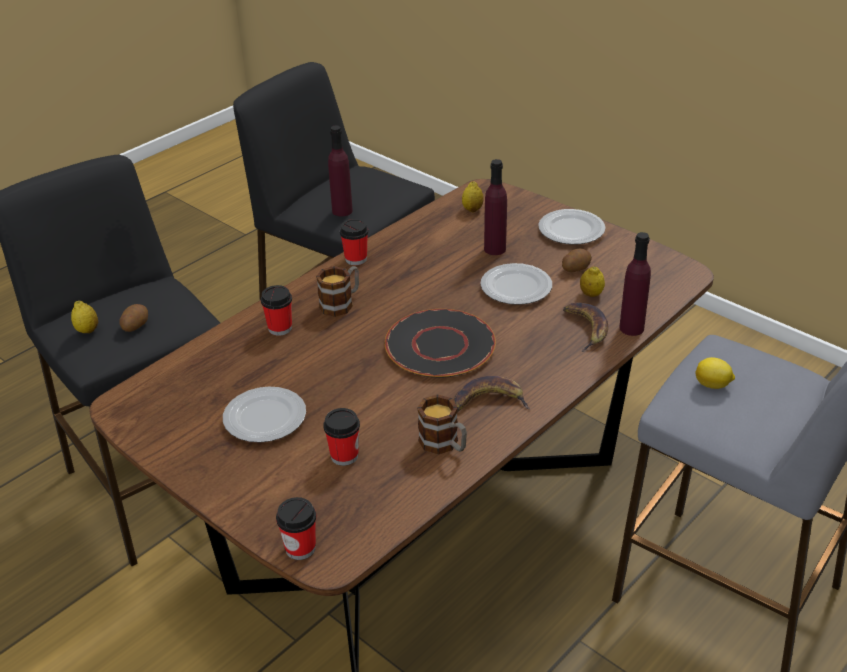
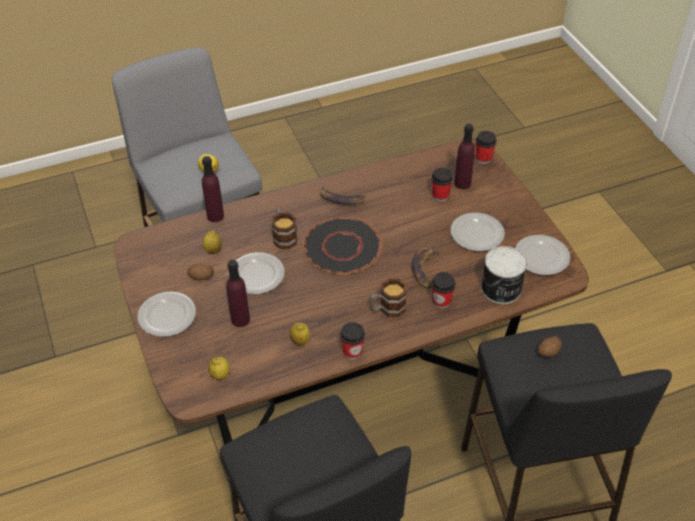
camera: 155 degrees left, 10 degrees up
(87, 330) = (587, 361): lemon -> lemon (300, 341)
(161, 417) = (541, 257): none -> plate
(208, 362) = (501, 289): none -> can
(342, 211) = (328, 430): purple bottle -> purple bottle (462, 183)
(444, 445) = (382, 183): mug -> mug (283, 236)
(586, 329) = (242, 225): banana -> banana (425, 269)

